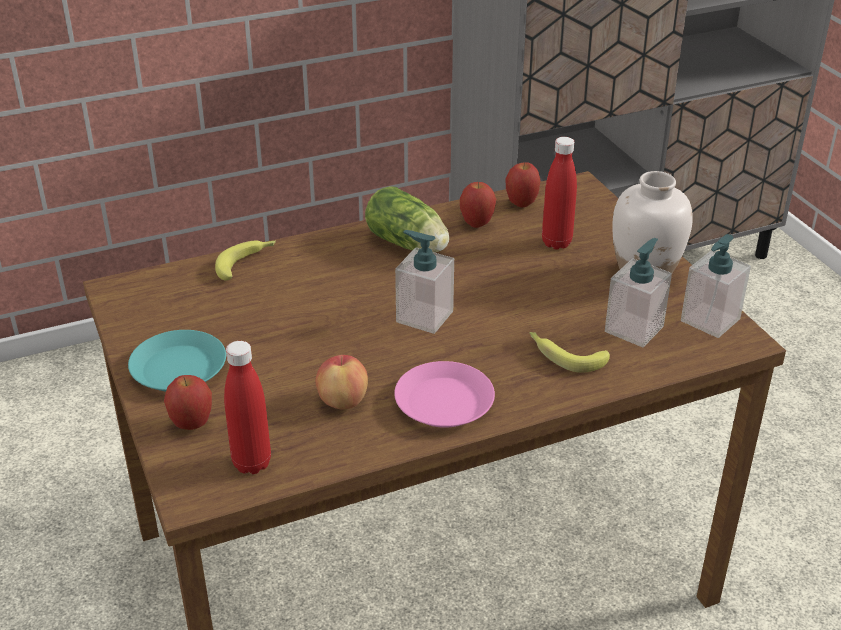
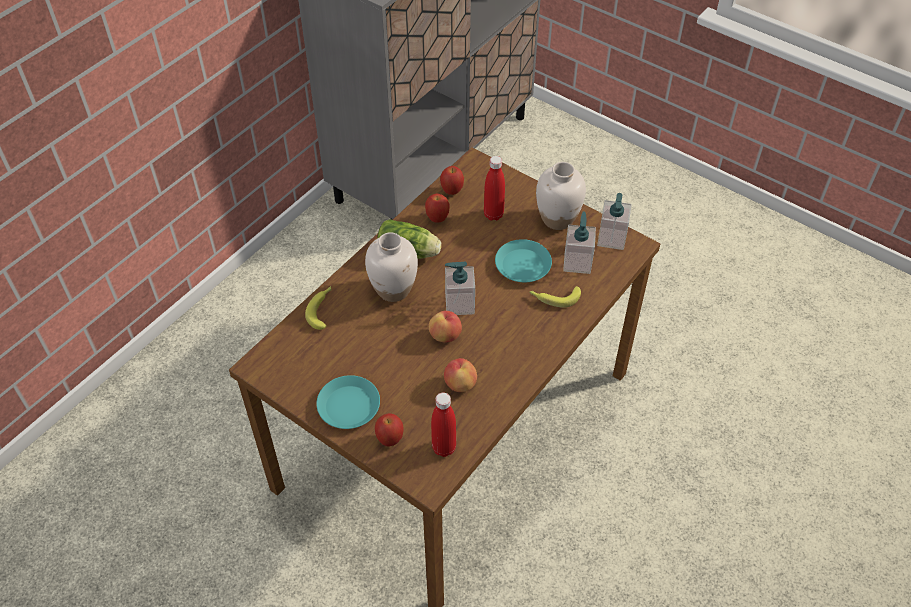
camera: 30 degrees left, 15 degrees up
(353, 274) = (393, 290): none -> white vase
(374, 342) = (445, 335): none -> apple
(444, 403) = (514, 359): pink plate -> none
(550, 306) = (522, 265): none -> turquoise plate

